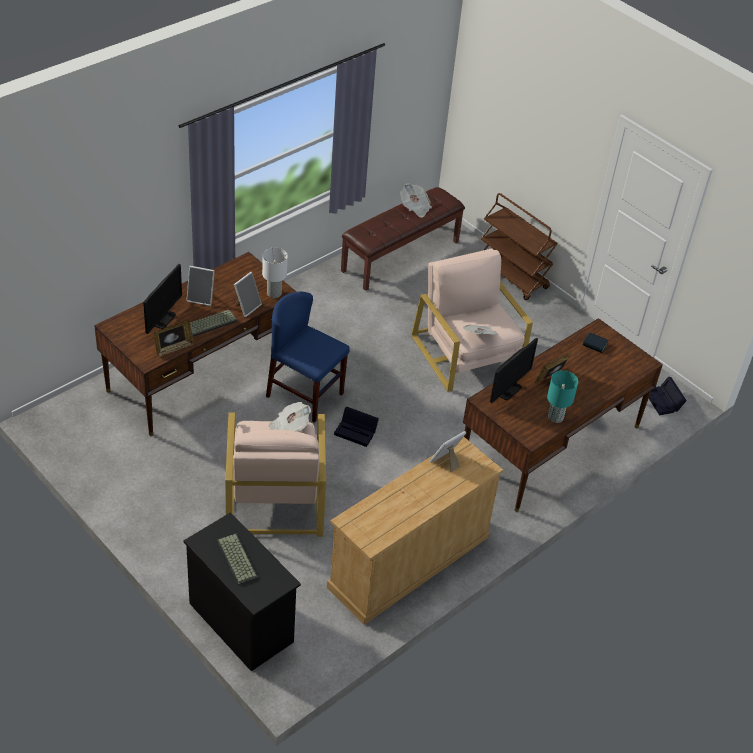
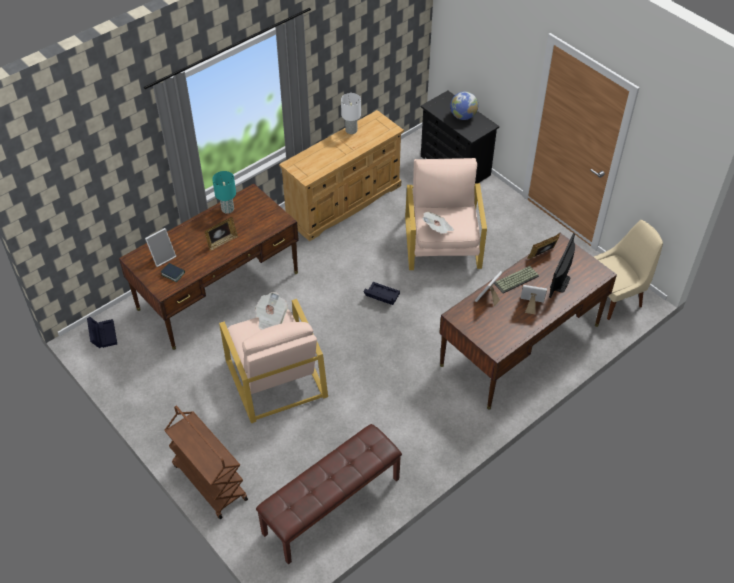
camera: 175 degrees left, 5 degrees up
(74, 421) = (614, 297): none -> beige chair
(236, 559) = (463, 116): keyboard -> globe
(274, 293) = (464, 314): white table lamp -> white table lamp (351, 130)
(305, 395) = (426, 328): blue chair -> none
(415, 207) = (317, 491): newspaper -> none
(446, 462) = (320, 167): picture frame -> picture frame (162, 257)
(507, 389) = (261, 230): monitor -> none

